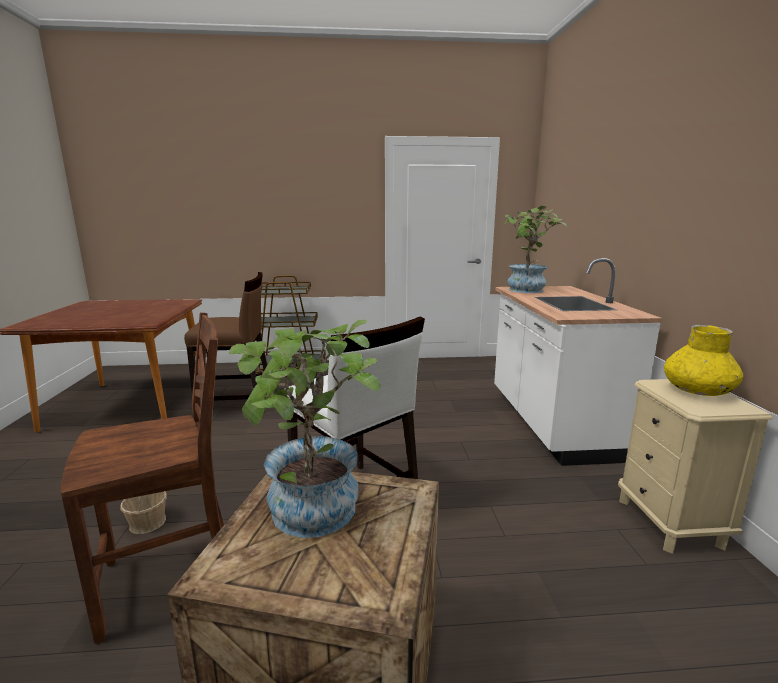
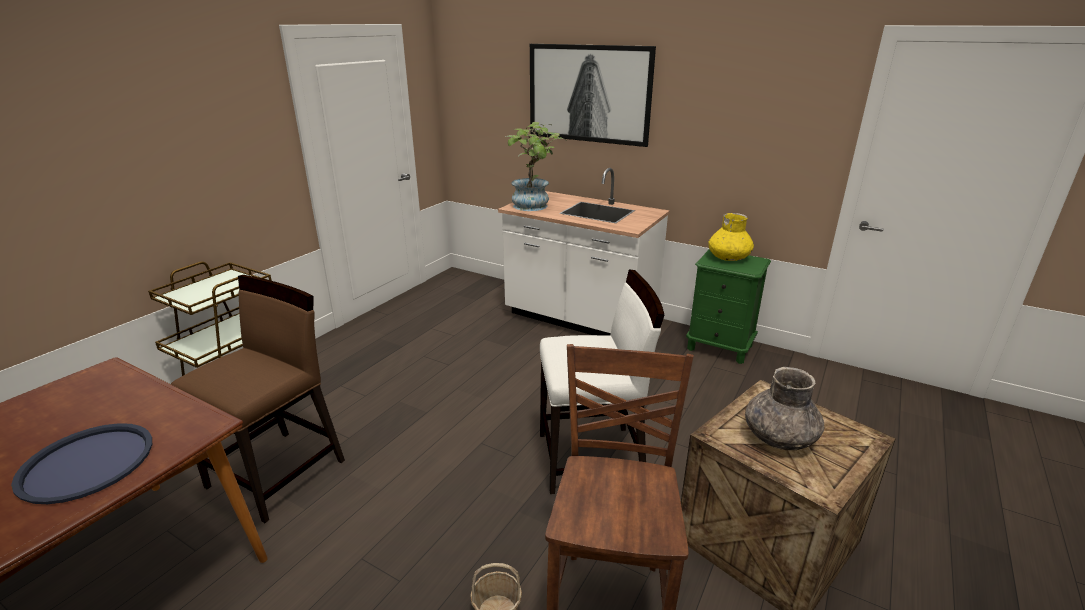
camera: 55 degrees left, 10 degrees up
(106, 318) = (87, 463): none -> blue tray
(312, 518) = (779, 438): potted plant -> grey vase
(619, 181) = (589, 94): none -> picture
(669, 522) = (719, 347): beige nightstand -> green nightstand

